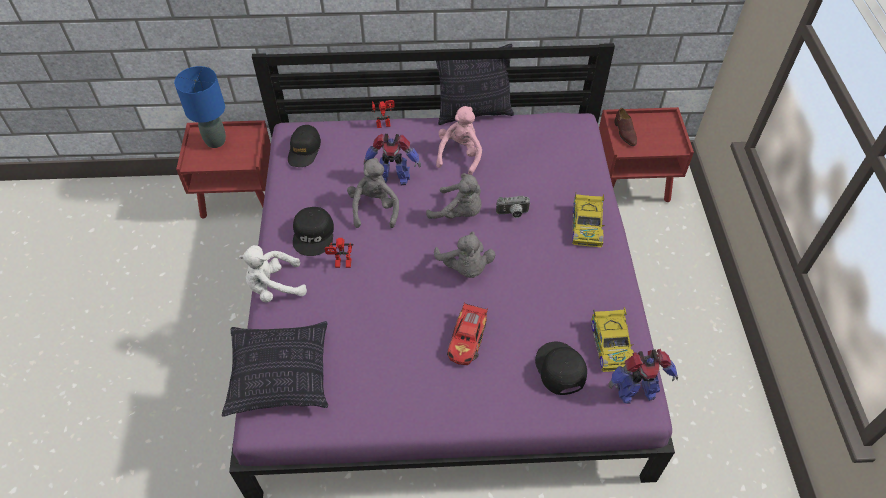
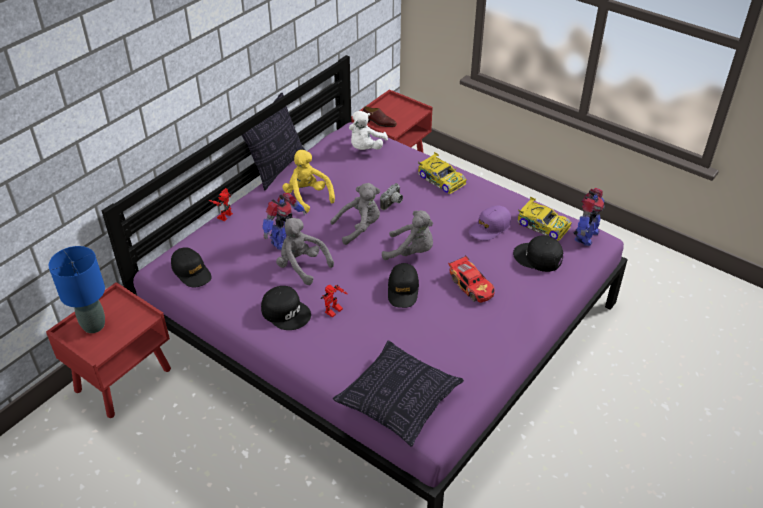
camera: 50 degrees left, 10 degrees down
(274, 287) = (310, 361): white plush toy -> white plush toy (365, 148)
(412, 293) = (403, 290): none -> black cap
(460, 155) = (307, 197): pink plush toy -> yellow plush toy
(560, 304) = (489, 228): none -> purple cap

